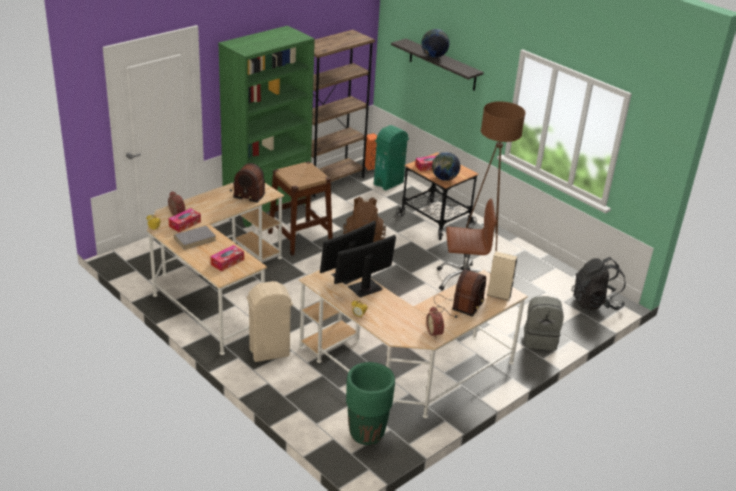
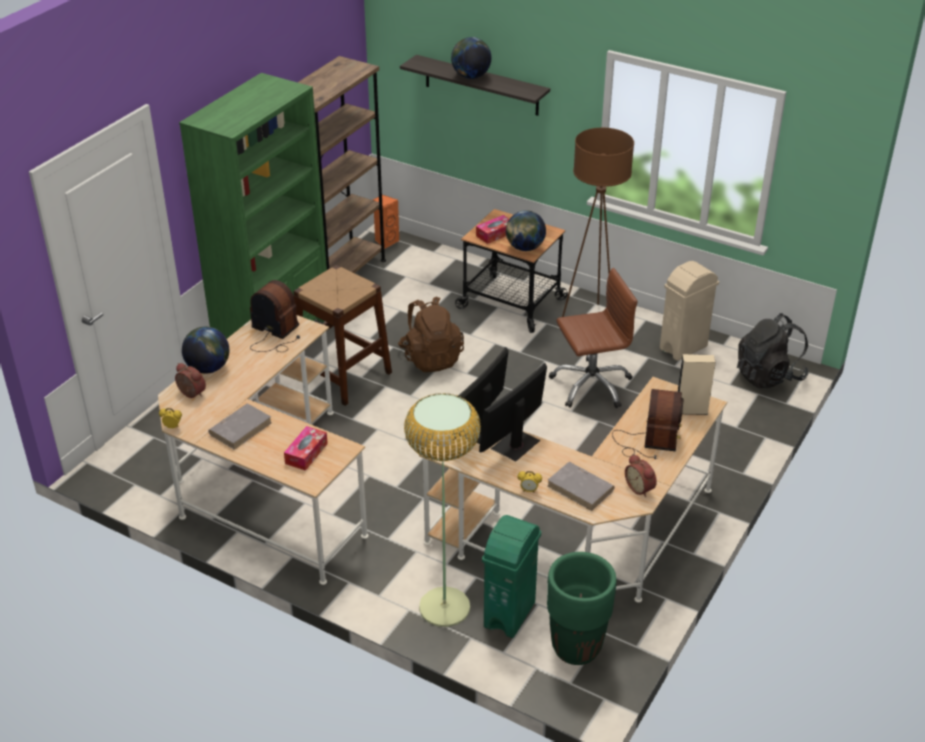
camera: 15 degrees left, 5 degrees up
(185, 224) = (213, 408): tissue box -> none
(195, 202) = (208, 368): none -> globe
(247, 192) = (275, 334): radio -> radio turned 150 degrees counterclockwise
(270, 353) = (389, 563): beige trash can -> beige trash can (684, 347)
(291, 387) = (444, 607): none -> floor lamp
(389, 183) = (423, 262): green trash can -> green trash can (510, 614)
(394, 323) = (581, 488): none -> grey book
(540, 339) = (727, 447): grey backpack -> none

